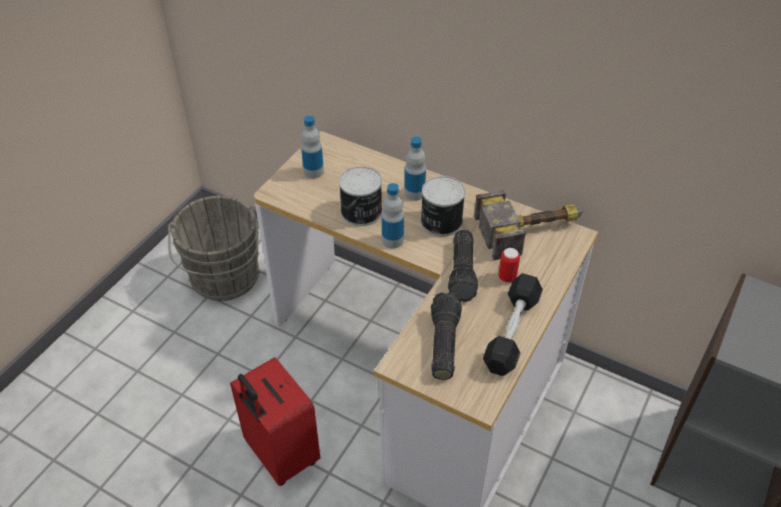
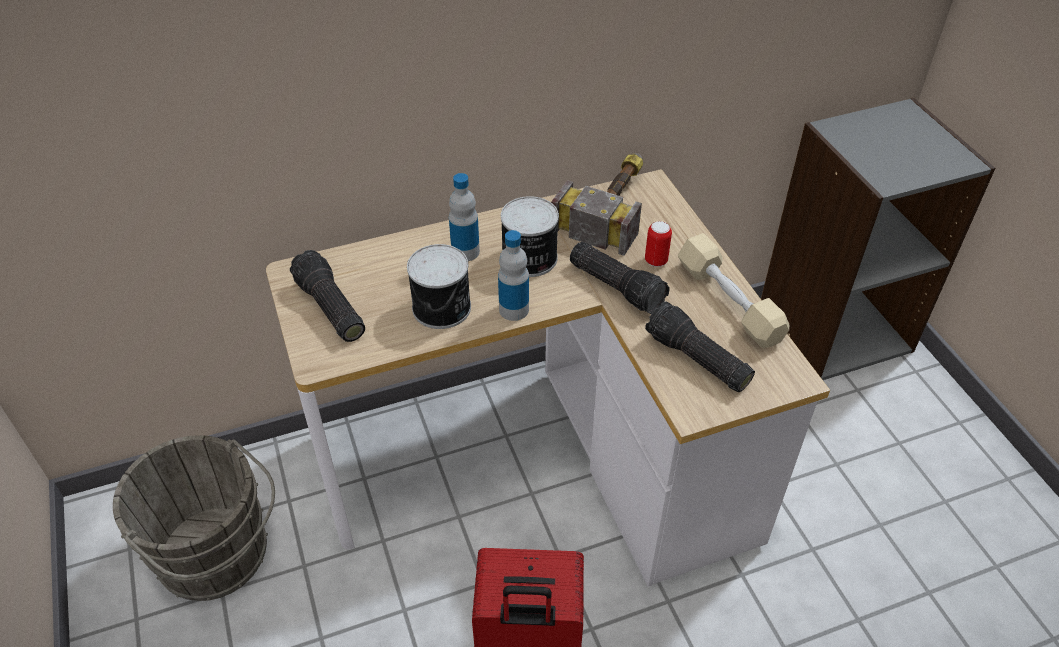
camera: 50 degrees left, 0 degrees up
(313, 171) = (329, 308): bottle -> flashlight
(512, 332) = (729, 302): black dumbbell -> beige dumbbell

